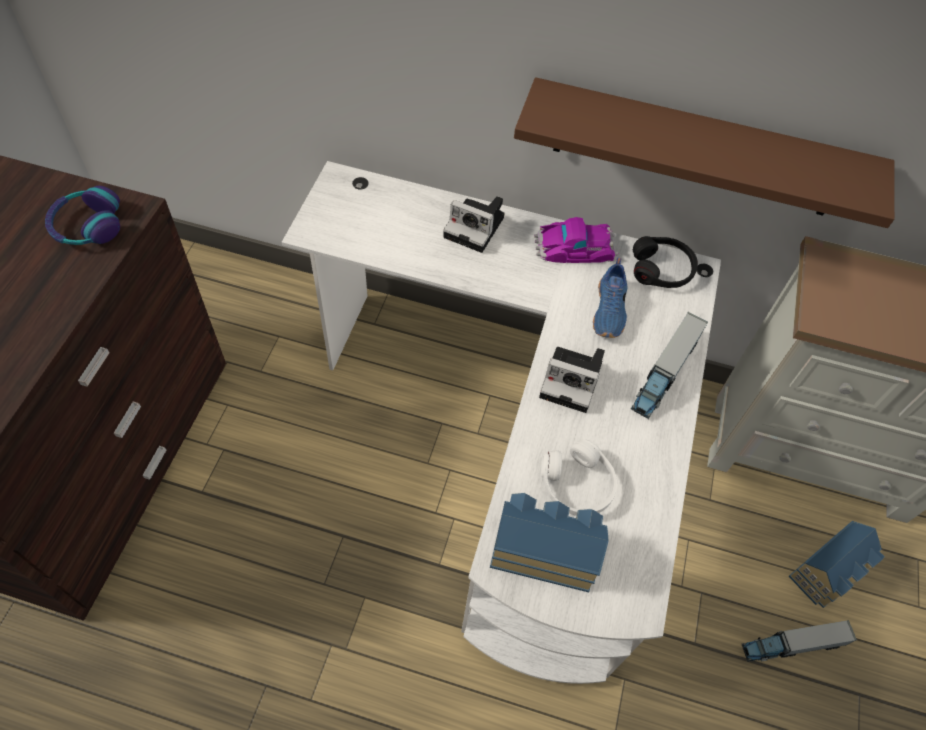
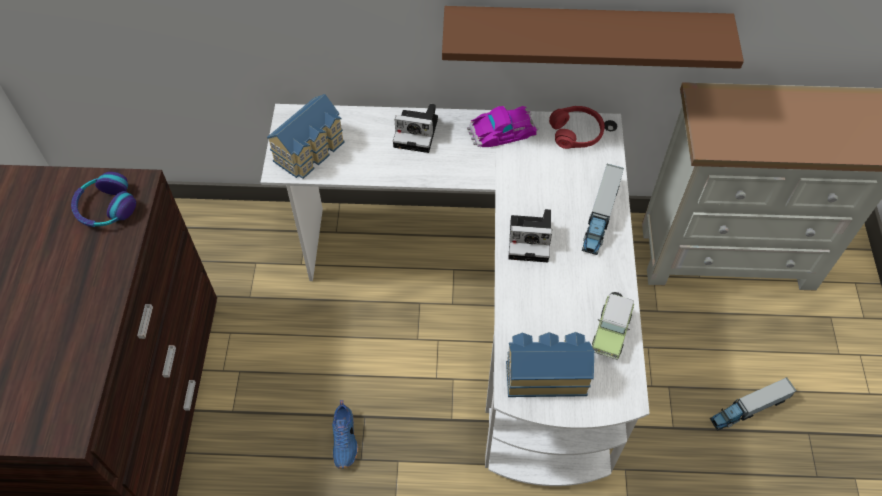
camera: 10 degrees left, 0 degrees up
(577, 484) = (556, 319): white headphones -> none
(610, 310) = (544, 176): blue shoe -> blue shoe (345, 439)
(641, 517) = (611, 331): none -> toy car
(661, 269) = (576, 132): black headphones -> red headphones
(829, 572) = (764, 345): toy house -> toy house (311, 151)

